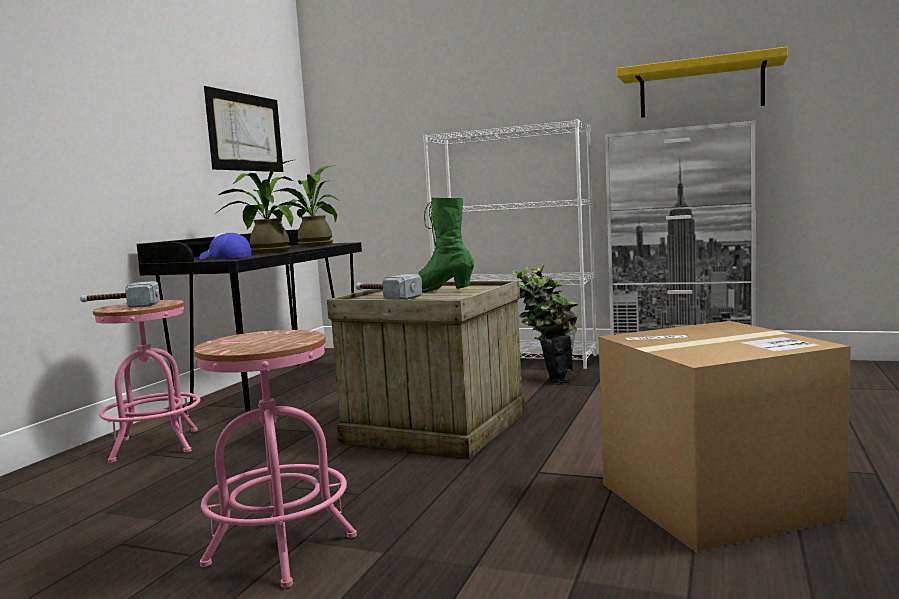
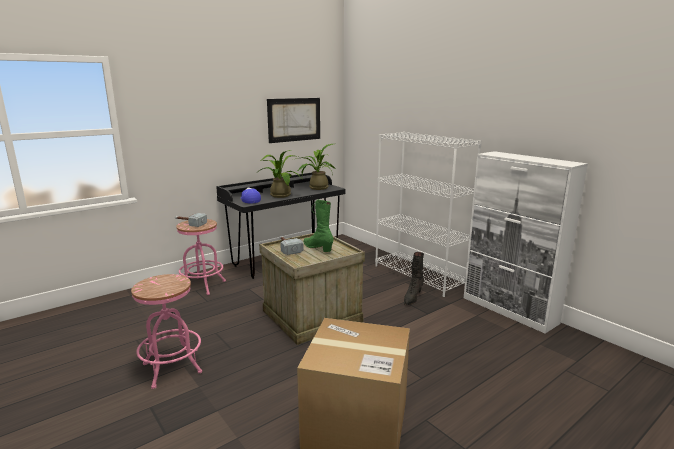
camera: 30 degrees right, 10 degrees up
(548, 378) = (412, 297): potted plant -> black boot
(700, 89) = (556, 129): yellow shelf -> none

